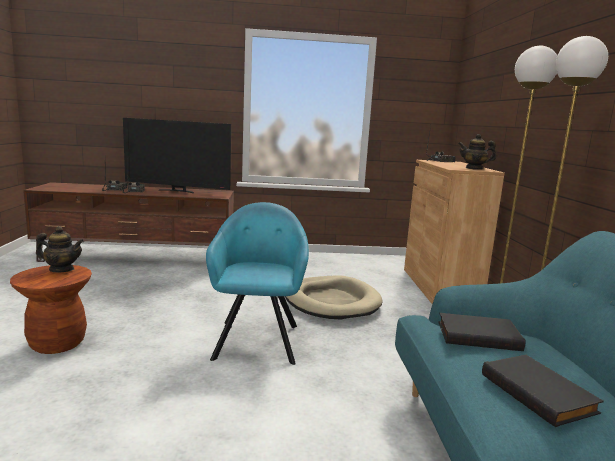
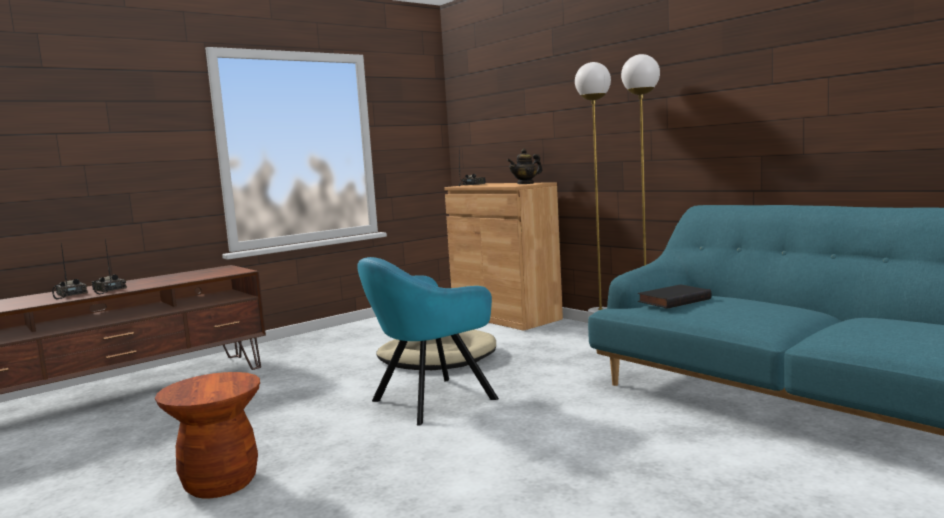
camera: 35 degrees left, 5 degrees down
(61, 270) = (204, 381): teapot -> none
(178, 191) = (165, 278): television -> none
(257, 339) = (429, 401): turquoise armchair -> turquoise armchair turned 90 degrees counterclockwise
(539, 393) = (756, 310): black book -> none

